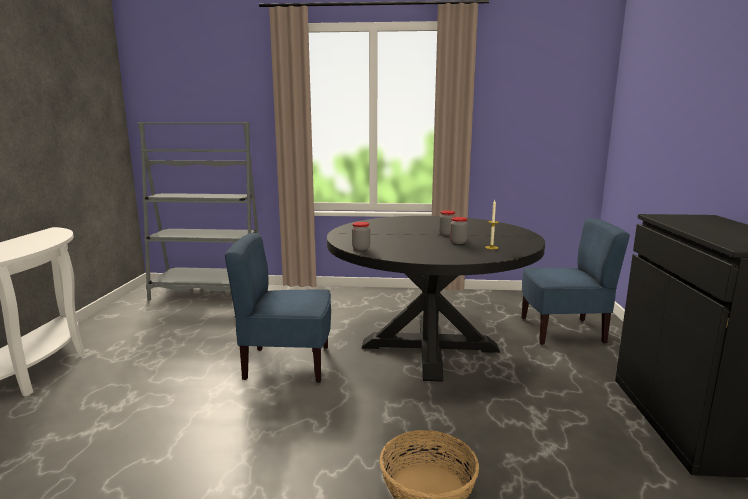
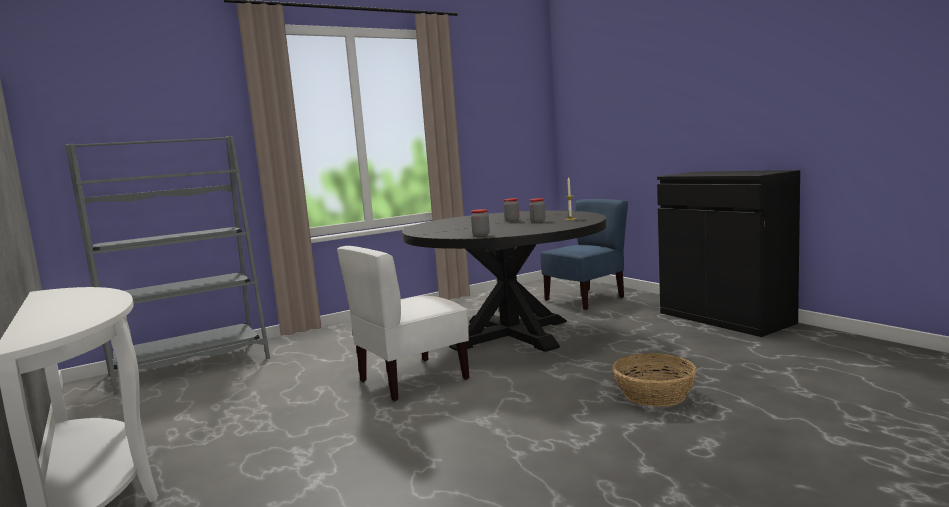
camera: 35 degrees left, 5 degrees down
(287, 364) = (412, 380): blue chair -> white chair

